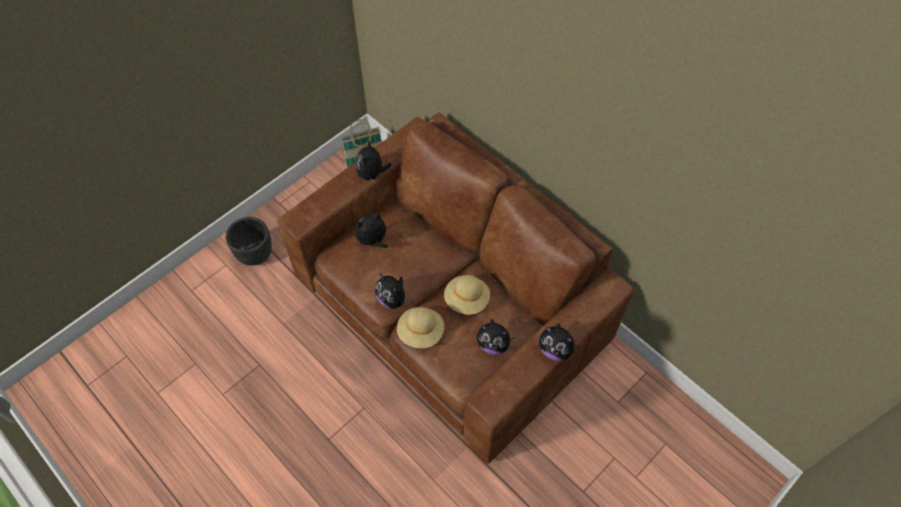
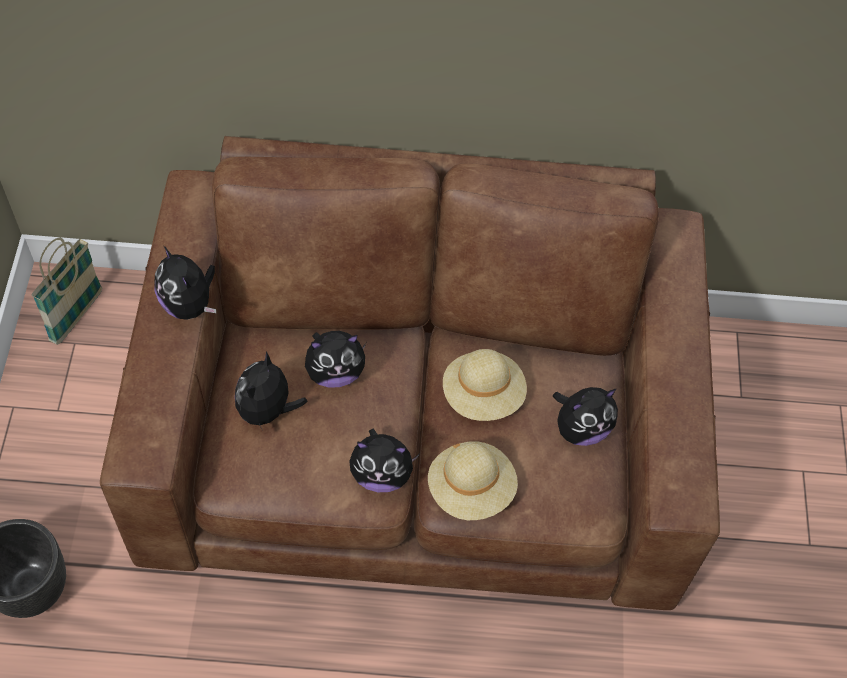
camera: 45 degrees left, 0 degrees up
(555, 349) = (692, 365): plush toy -> plush toy (335, 372)

